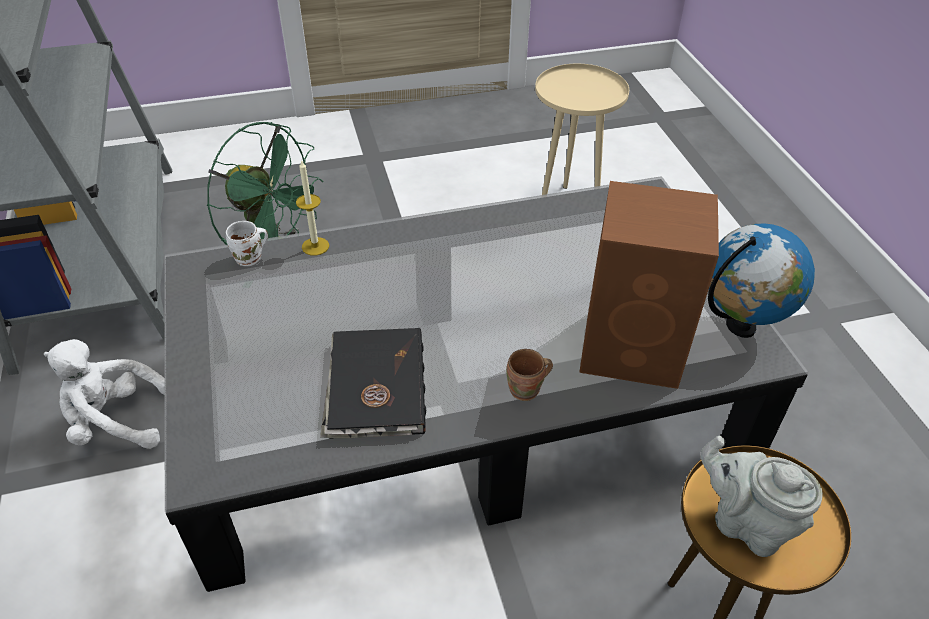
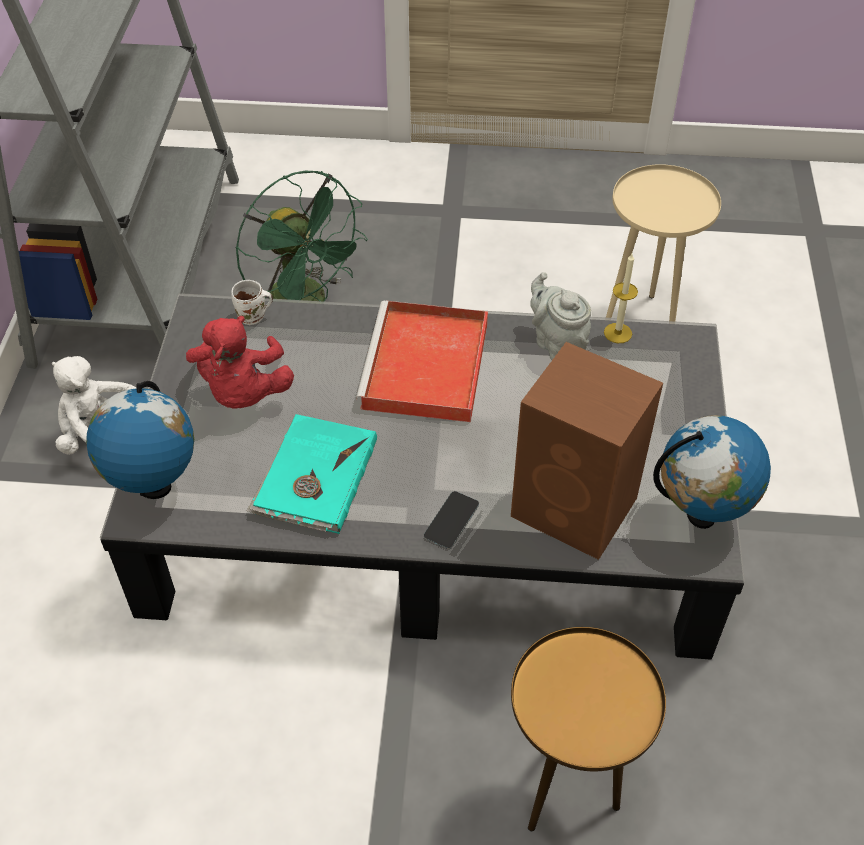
camera: 20 degrees right, 5 degrees up
(209, 441) = (154, 487): none -> globe
(269, 327) = (243, 393): none -> red plush toy
(315, 246) = (318, 319): candle -> candle (617, 333)
(375, 387) = (314, 477): black book -> turquoise book
(436, 264) = (426, 368): none -> red tray
(527, 391) = (451, 520): brown mug -> phone
(745, 523) = (568, 698): grey teapot -> grey teapot (557, 343)

